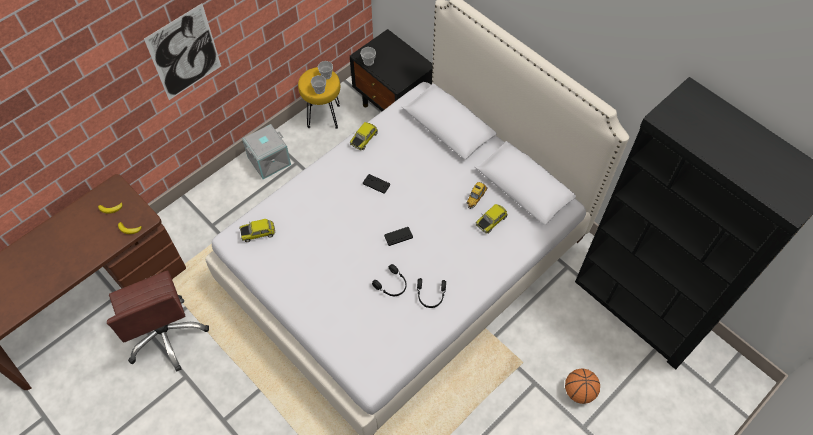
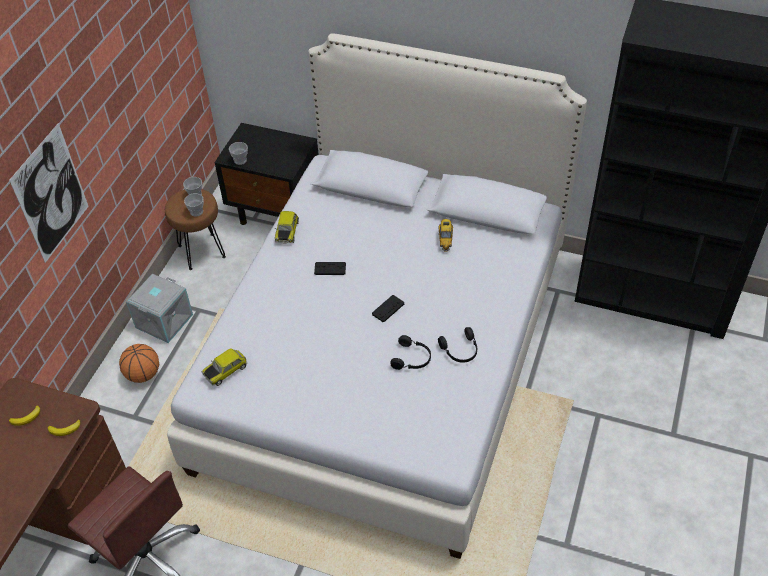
camera: 25 degrees left, 10 degrees down
(324, 116) = (202, 251): yellow stool -> brown stool
(491, 220) = (475, 254): toy car -> none
(579, 391) = (646, 402): basketball -> basketball (143, 374)

